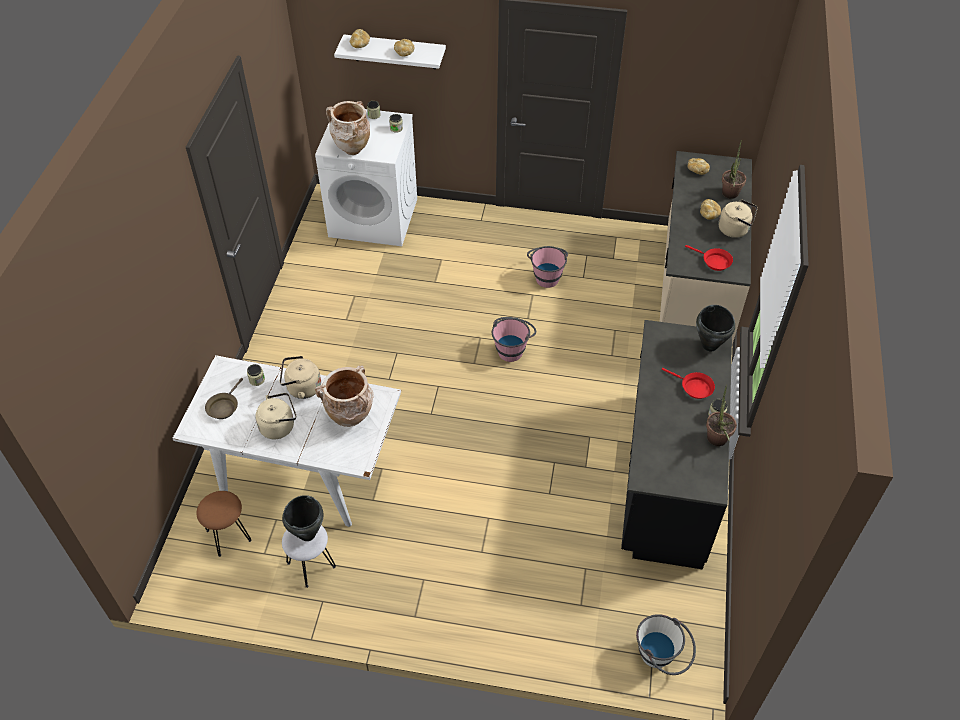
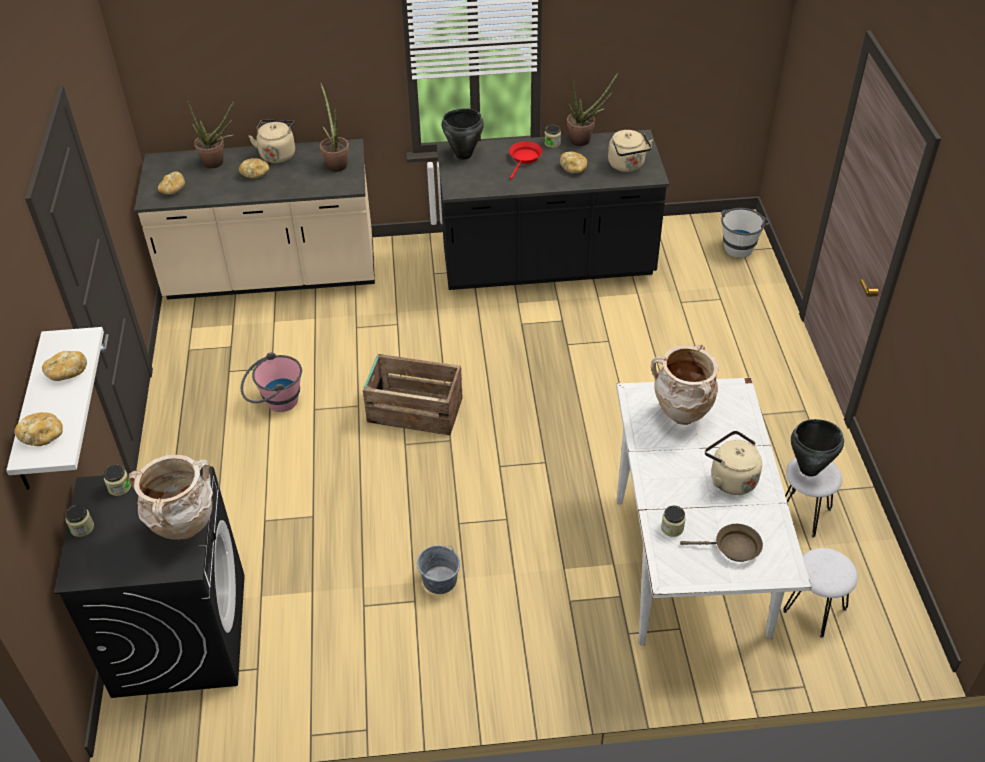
camera: 105 degrees left, 5 degrees down
(228, 535) = (815, 610): brown stool -> white stool
(301, 388) = (662, 476): beige kettle -> beige kettle (627, 165)
(355, 334) = (440, 580): none -> grey bucket
(374, 217) = (179, 633): white washing machine -> black washing machine
(512, 348) = (414, 410): pink bucket -> crate
(669, 420) = (573, 168): none -> bread
(714, 261) = (335, 163): red frying pan -> potted plant

